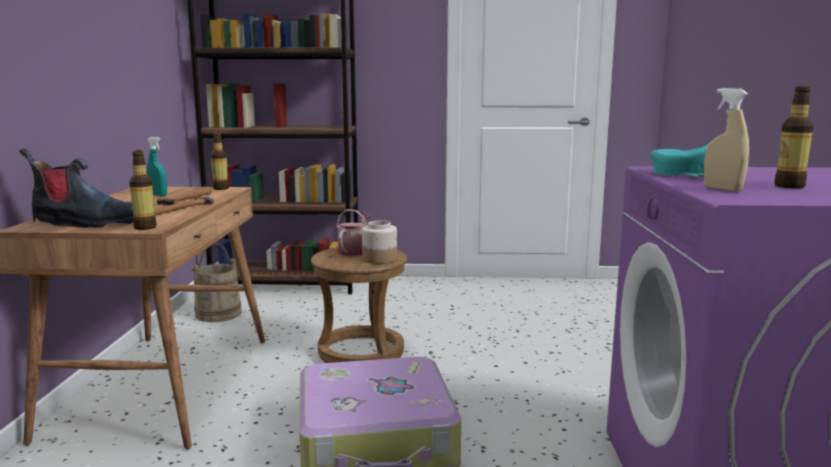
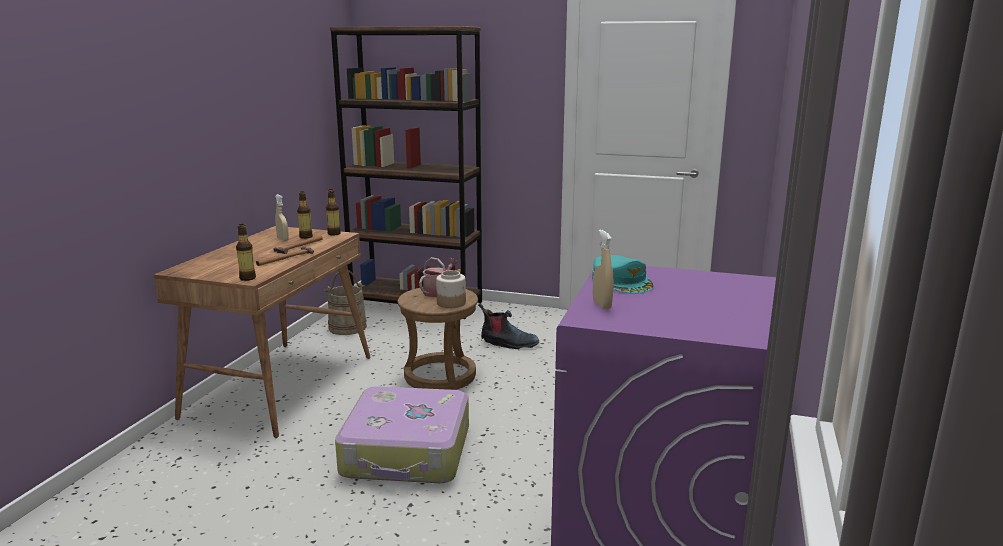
camera: 15 degrees right, 5 degrees up
(87, 223) = (214, 270): boot -> boot (508, 343)
(158, 195) = (283, 239): turquoise spray bottle -> beige spray bottle
(789, 186) = (664, 305): bottle -> bottle (306, 237)

